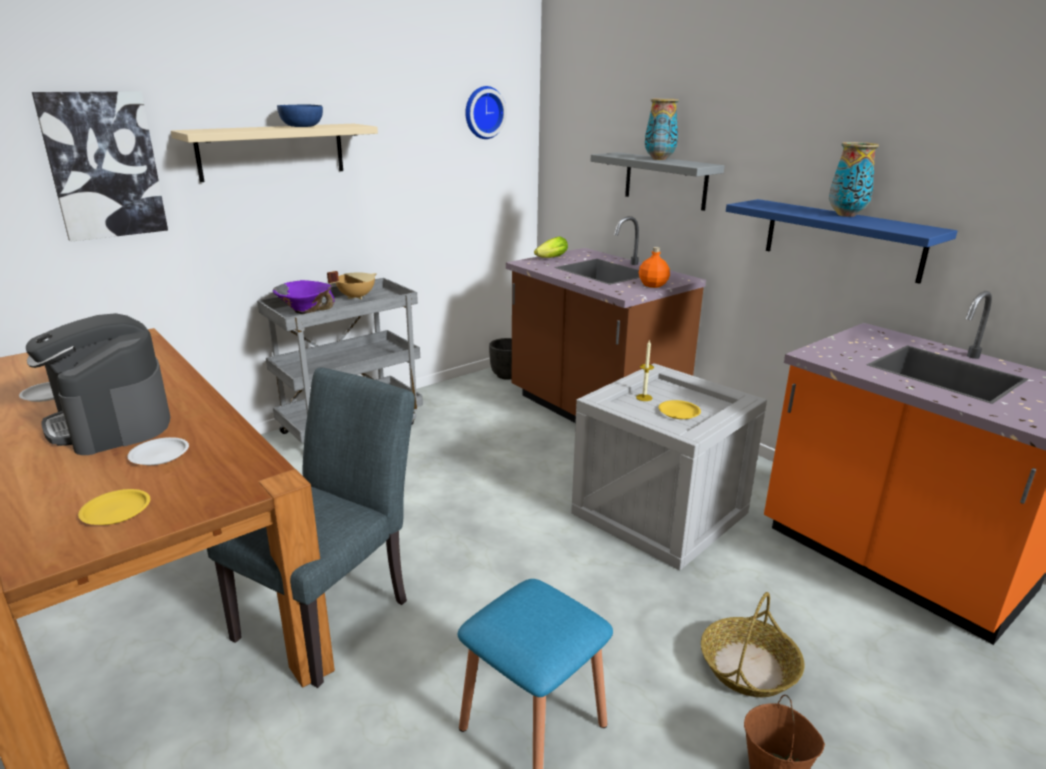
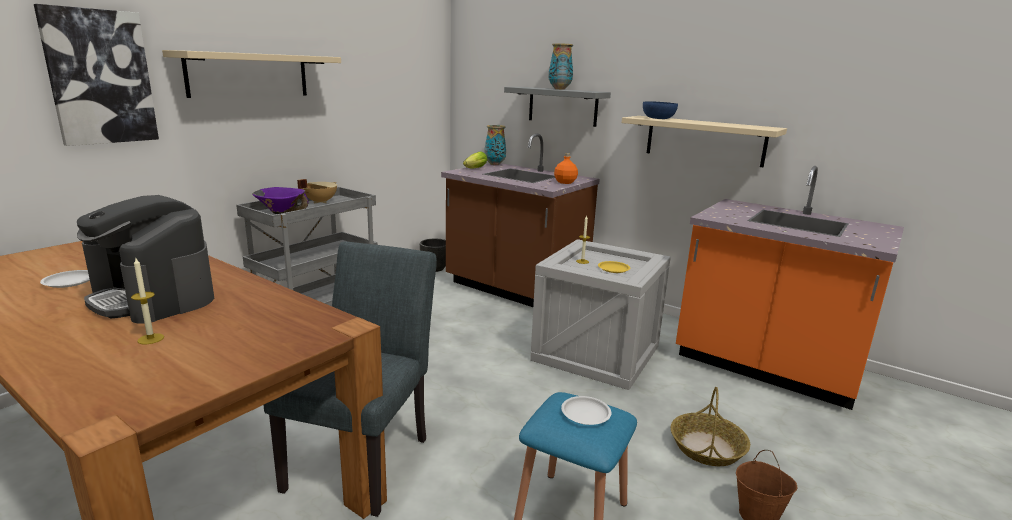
camera: 15 degrees left, 5 degrees down
(78, 476) = (150, 339): none -> candle
(115, 511) = (210, 361): yellow plate -> none
(160, 455) = (222, 317): white plate -> white plate (585, 413)
(301, 126) = (277, 54): blue bowl -> blue bowl (658, 118)
(483, 112) = (411, 55): wall clock -> none
(842, 239) = (704, 140): blue shelf -> beige shelf
(846, 215) = (709, 122): vase -> vase (495, 164)

